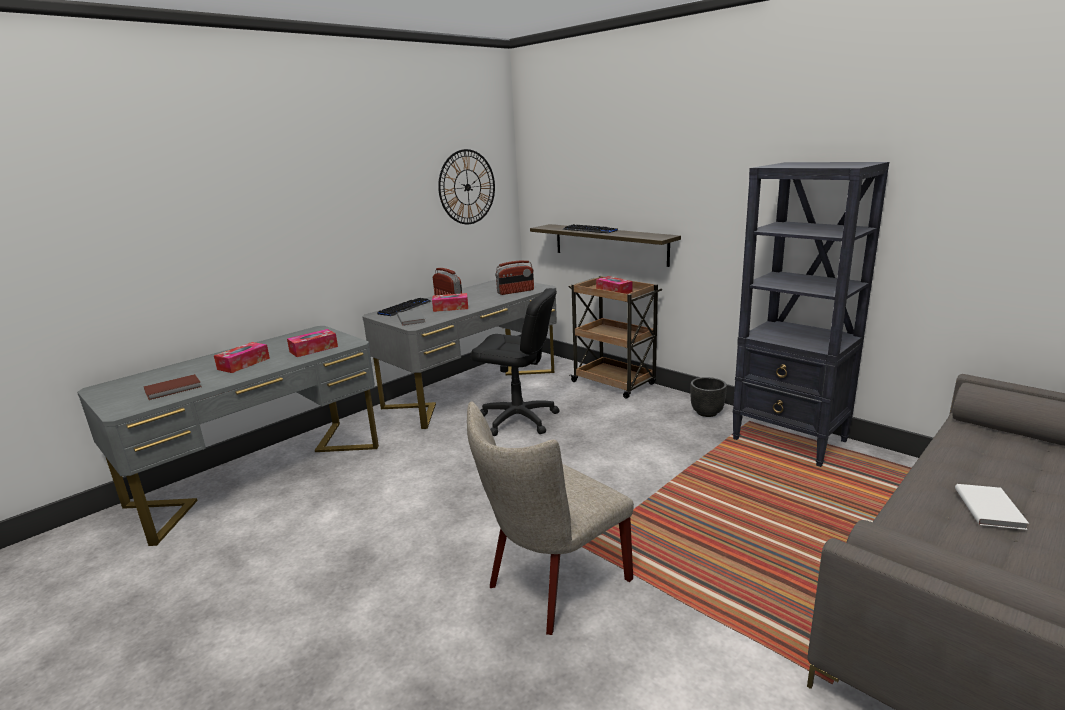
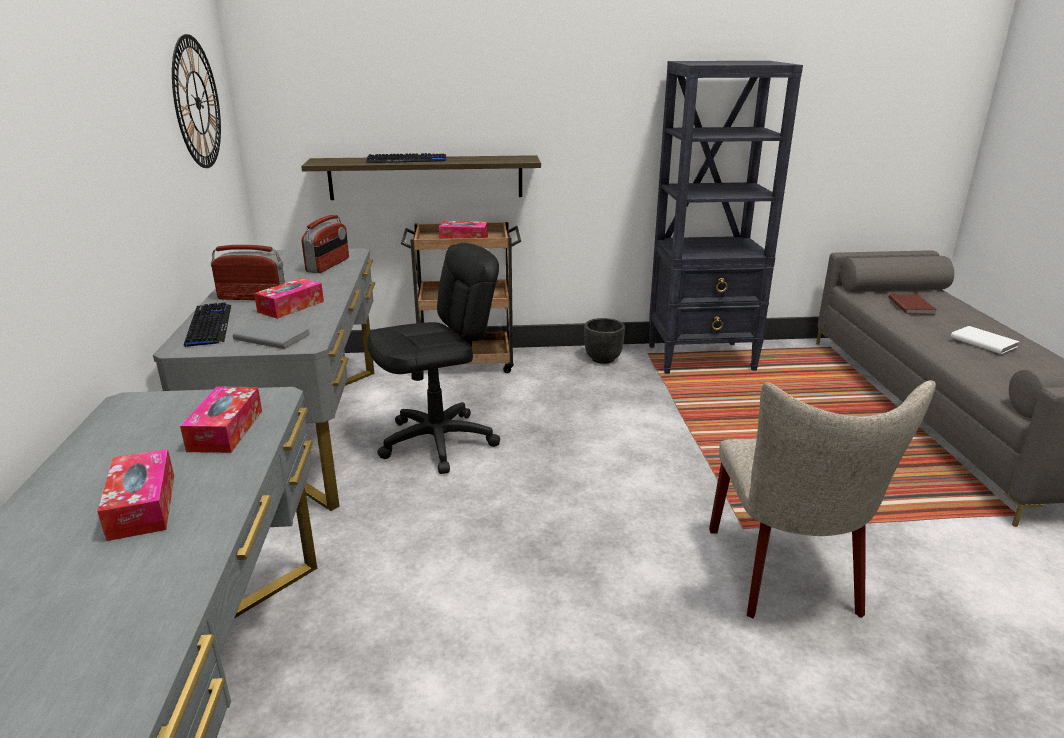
camera: 50 degrees left, 5 degrees up
(174, 389) = (110, 616): brown book -> brown book (912, 306)

